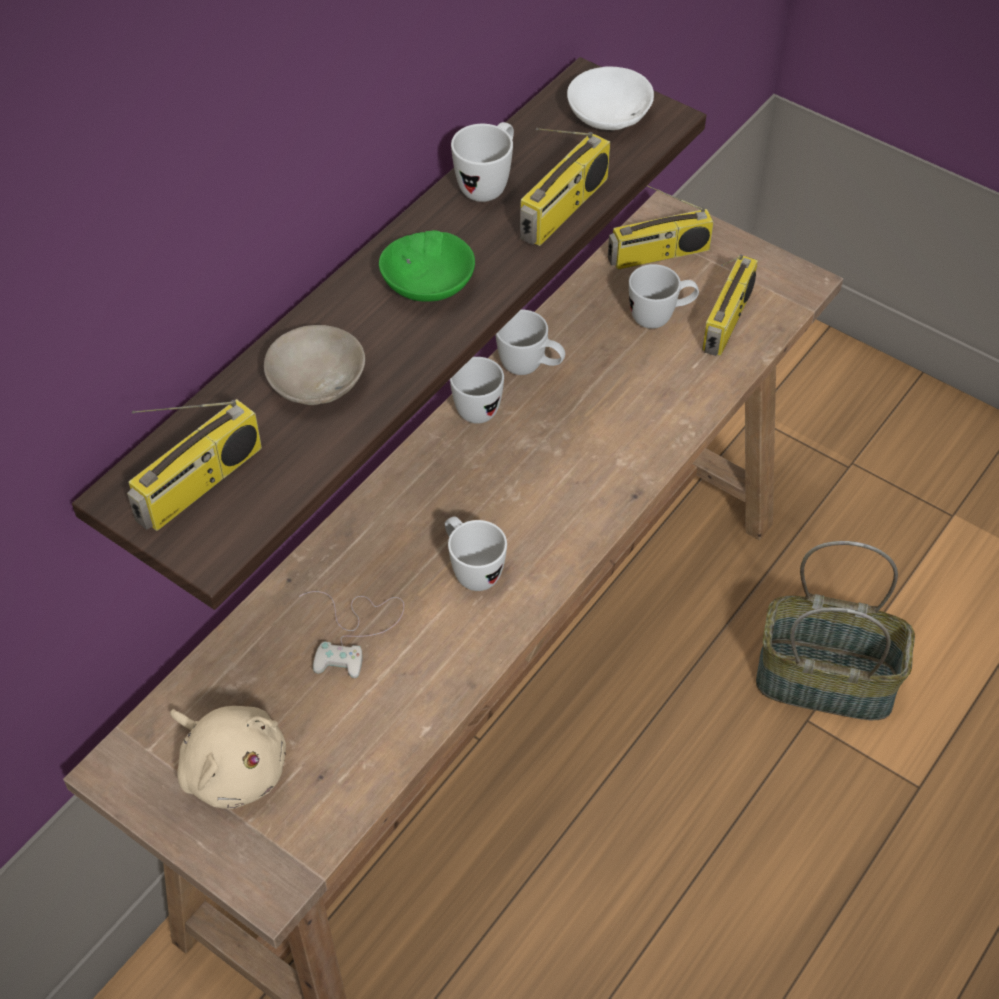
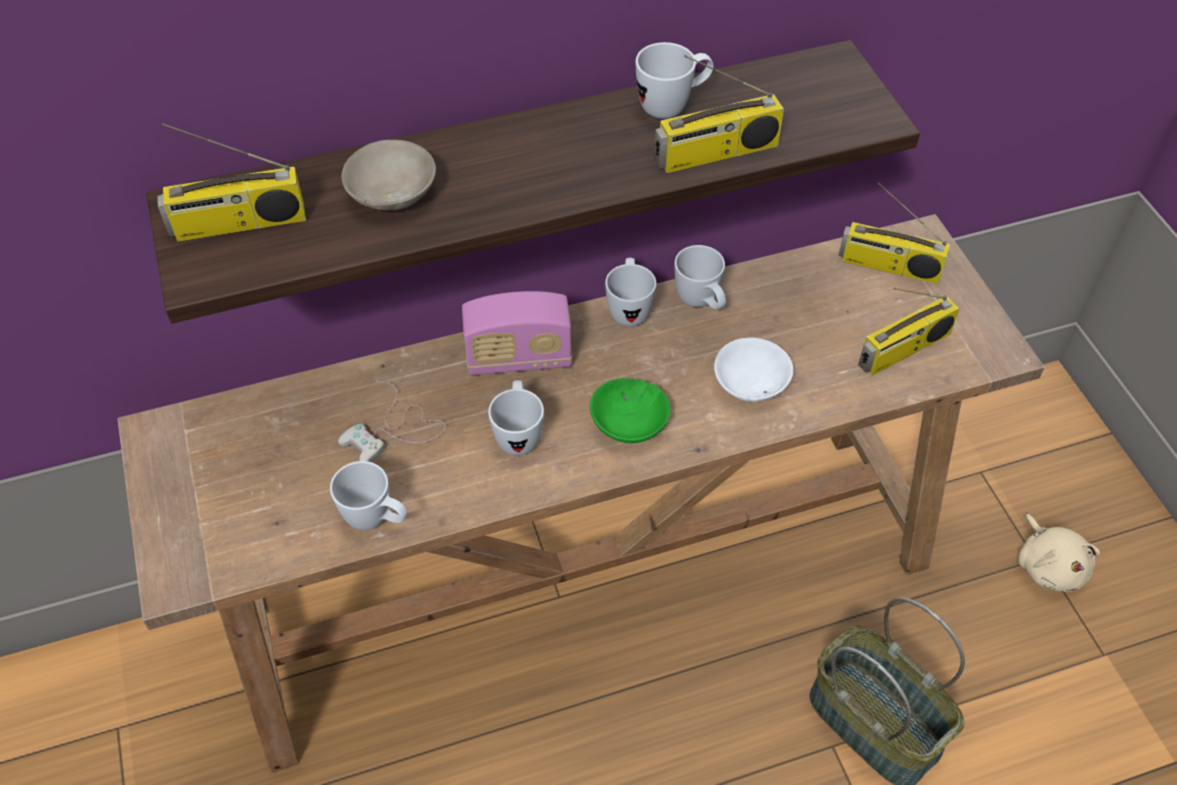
camera: 35 degrees right, 0 degrees up
(232, 767) = (225, 478): beige plush toy -> beige plush toy (1049, 566)
(412, 503) = (519, 359): none -> radio
(428, 286) = (547, 161): green bowl -> green bowl (627, 424)
(608, 114) = (829, 95): white bowl -> white bowl (751, 380)
(660, 317) = (846, 318): white mug -> white mug (376, 520)

